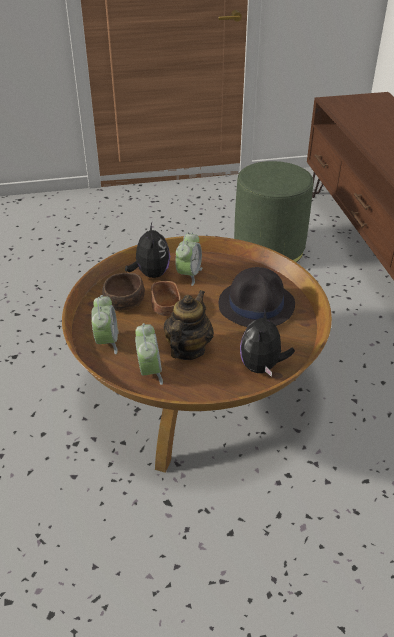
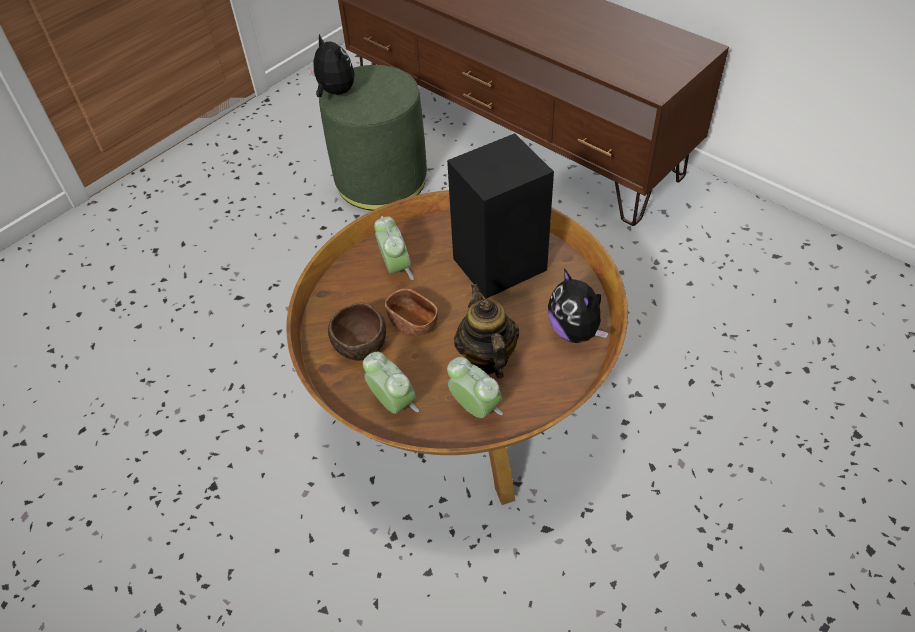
camera: 35 degrees left, 10 degrees up
(151, 274) = (352, 291): plush toy -> plush toy (334, 92)
(257, 304) = (501, 263): black hat -> black speaker

